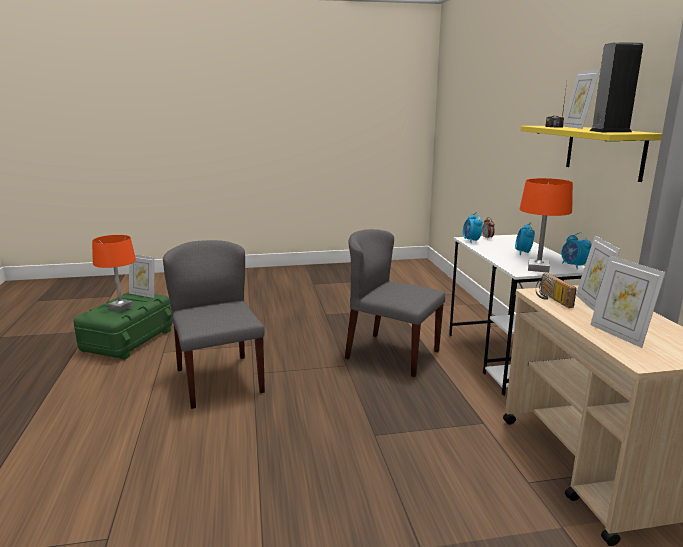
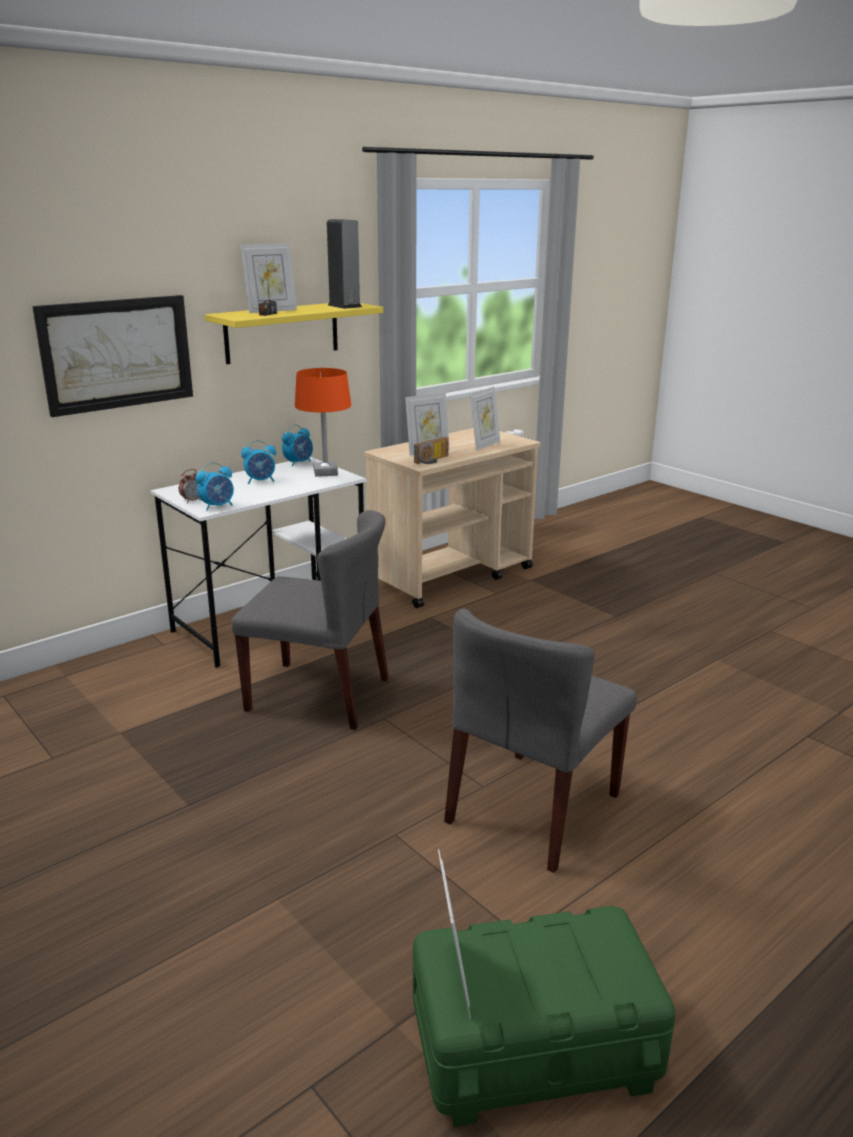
camera: 120 degrees left, 5 degrees up
(120, 307) = (556, 955): orange table lamp -> none
(391, 354) = (319, 694): grey chair -> grey chair turned 75 degrees counterclockwise
(525, 142) = (117, 354): none -> picture

